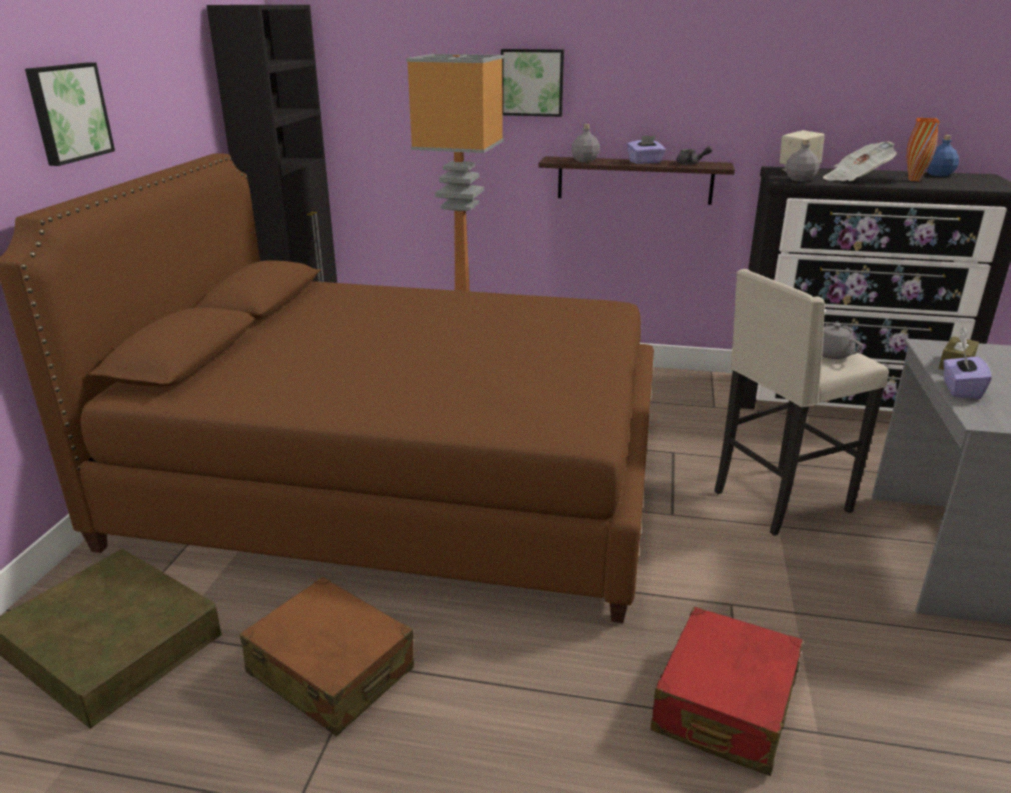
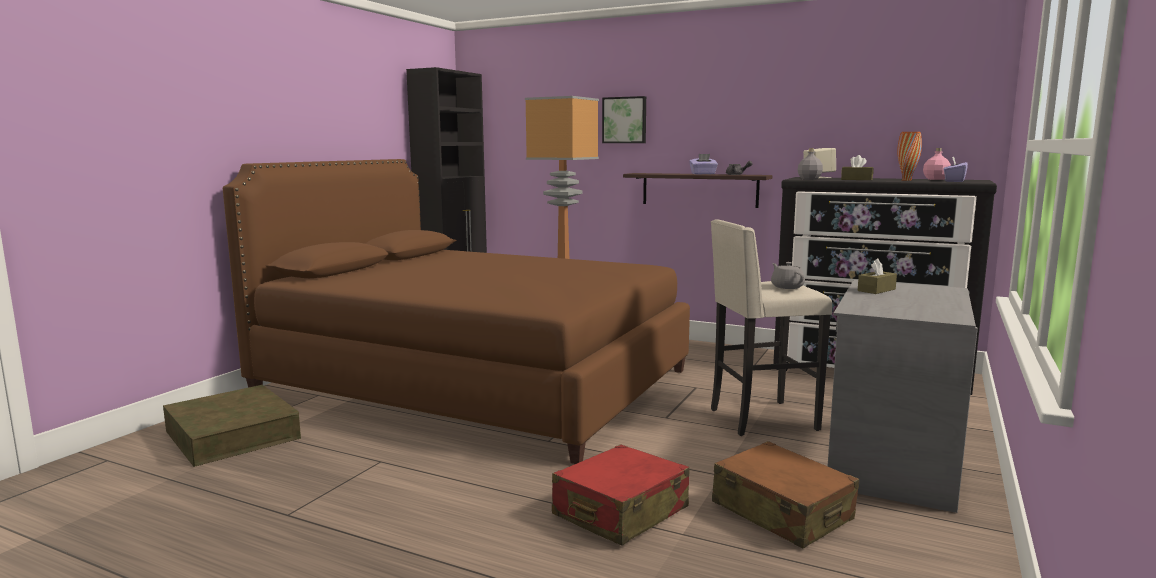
camera: 15 degrees right, 15 degrees down
(68, 112) = (292, 114): picture -> none
(331, 671) = (356, 462): brown suitcase -> brown suitcase (782, 511)
(584, 161) = (658, 173): grey bottle -> none
(855, 179) = (856, 179): newspaper -> brown tissue box
(939, 174) = (936, 179): blue bottle -> pink bottle
(960, 389) = (859, 299): purple tissue box -> purple tissue box (954, 181)

